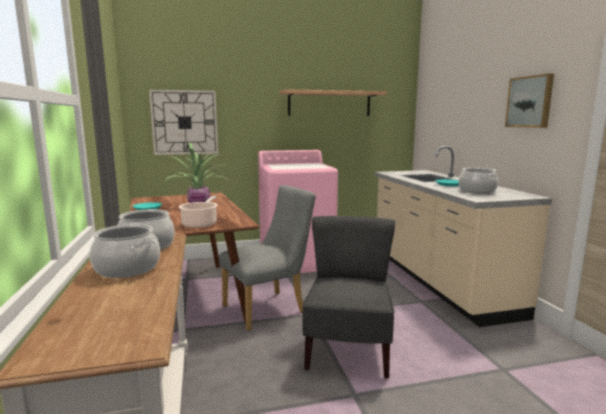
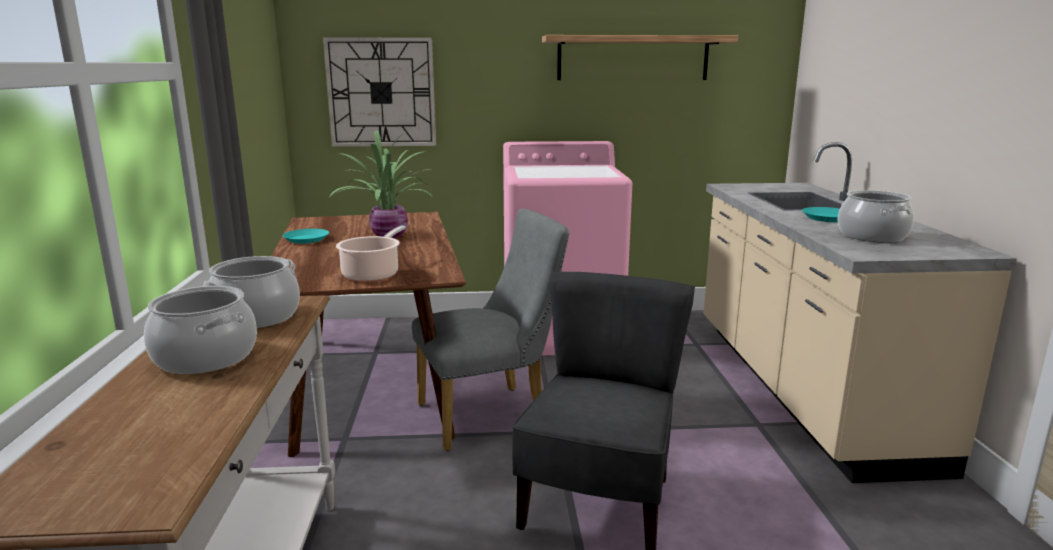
camera: 10 degrees right, 5 degrees up
(530, 102) = (995, 66): picture -> none

